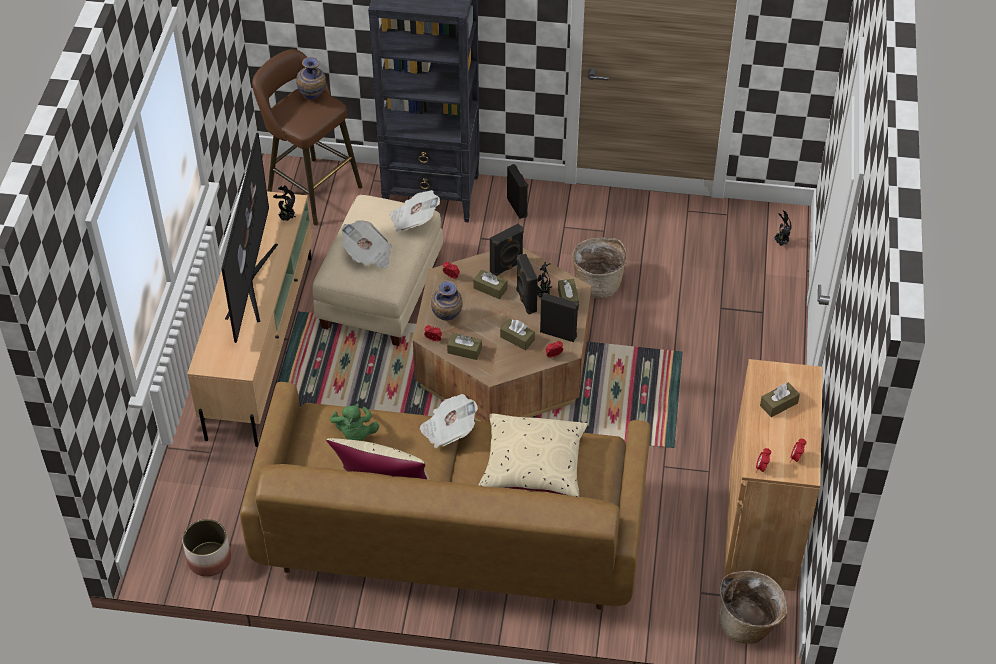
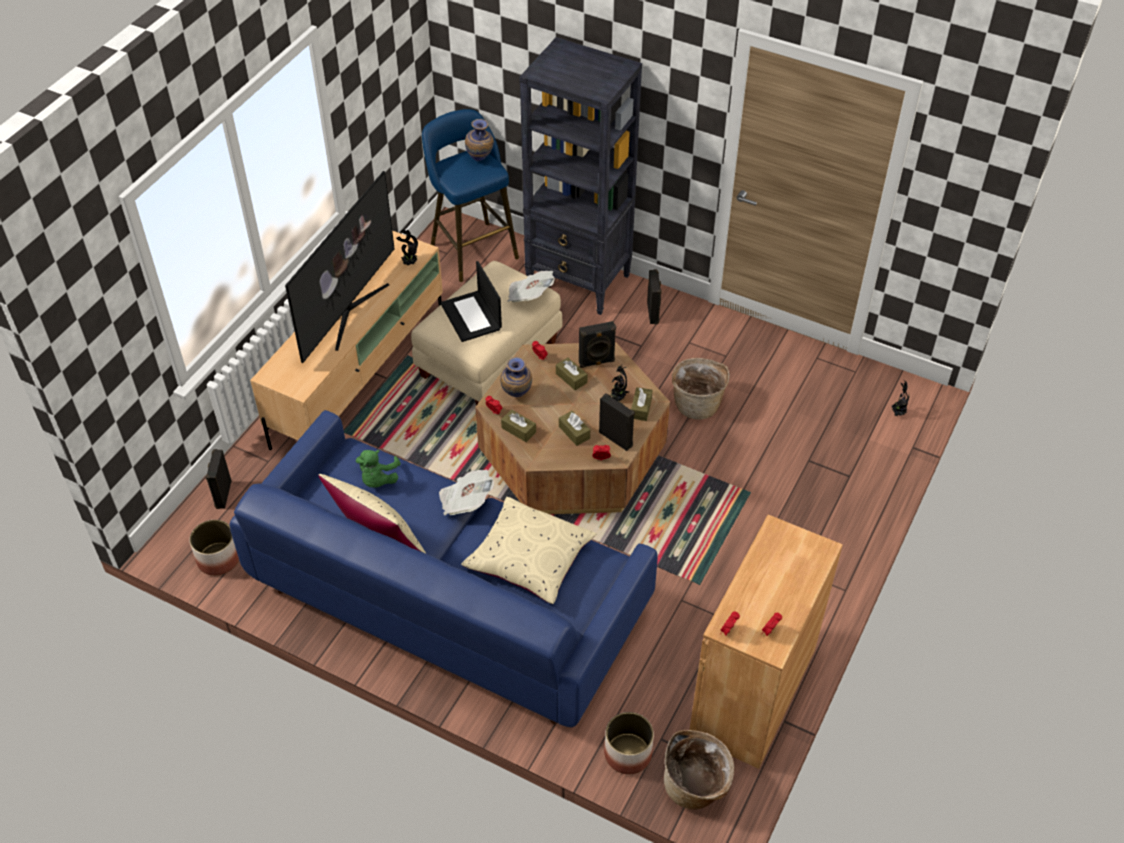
camera: 20 degrees right, 0 degrees up
(310, 189) = (471, 248): brown stool -> blue stool
(368, 255) = (472, 316): newspaper -> laptop
(450, 532) = (446, 601): brown sofa -> blue sofa
(525, 301) = (599, 398): black speaker -> black speaker (222, 494)
(677, 614) = (627, 753): none -> planter
(778, 404) = (777, 570): brown tissue box -> none

